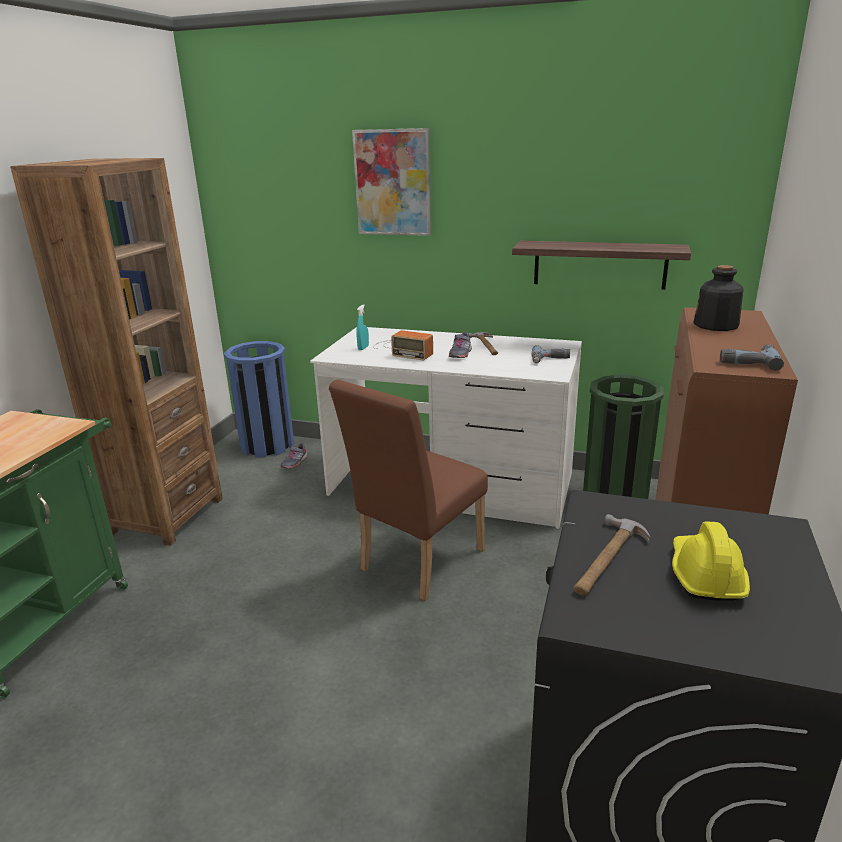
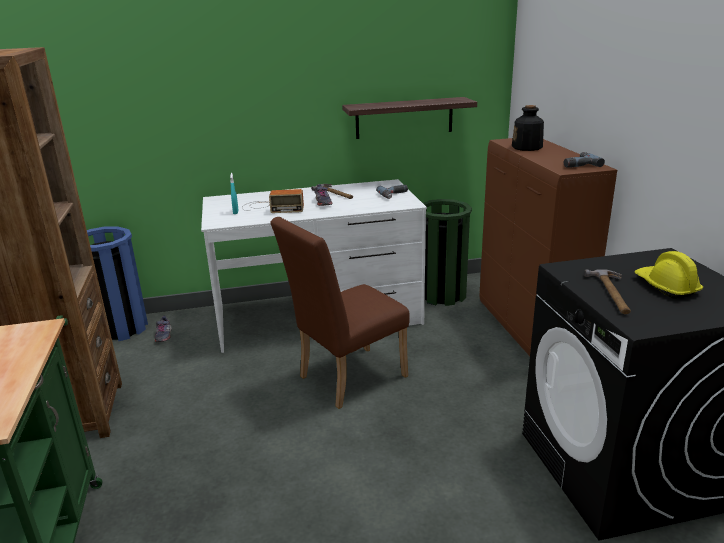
camera: 30 degrees left, 0 degrees up
(393, 183) = (227, 64): picture -> none
(416, 564) = (346, 379): brown chair -> brown chair turned 45 degrees clockwise

